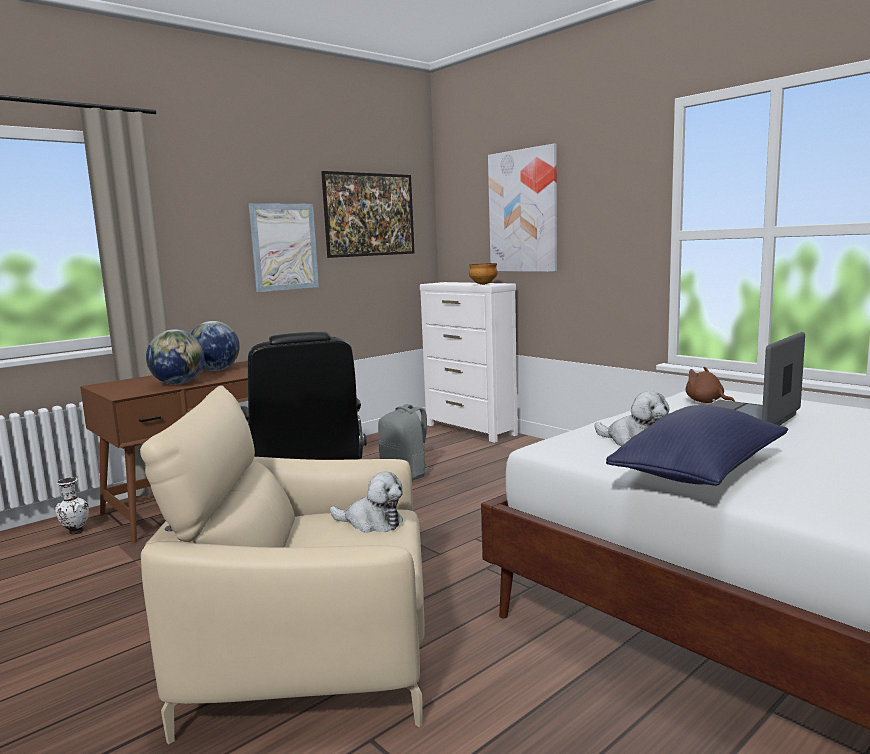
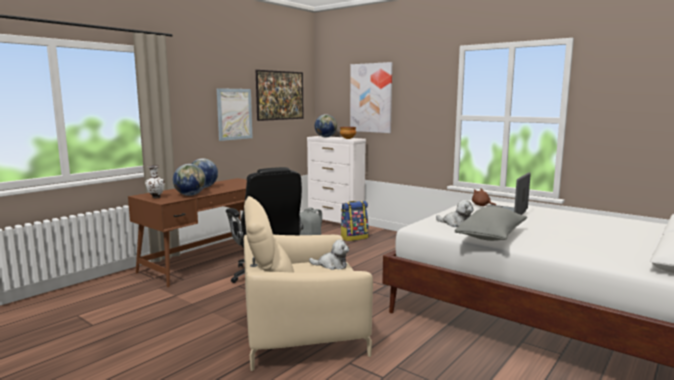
camera: 10 degrees left, 0 degrees up
(75, 532) = (126, 282): white vase -> white vase (155, 198)
(450, 283) = (325, 137): none -> globe
(491, 457) = (354, 238): none -> backpack
(700, 473) = (491, 237): blue pillow -> grey pillow

